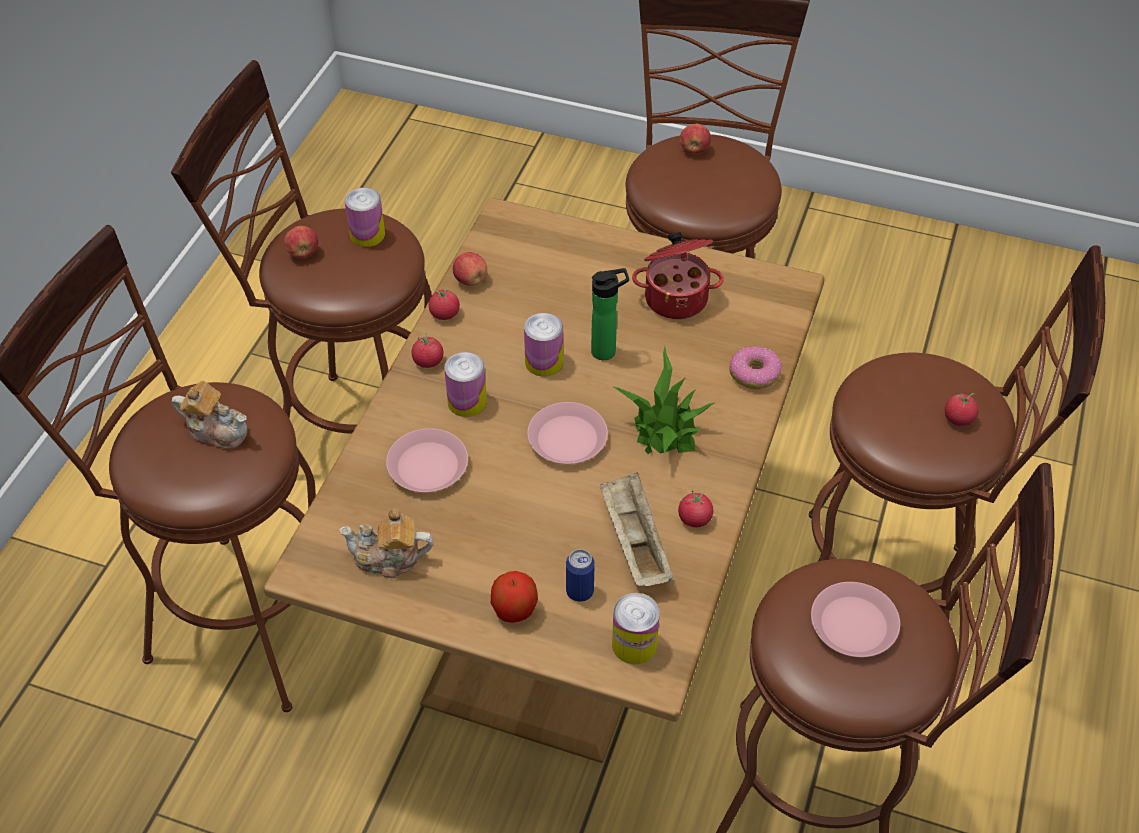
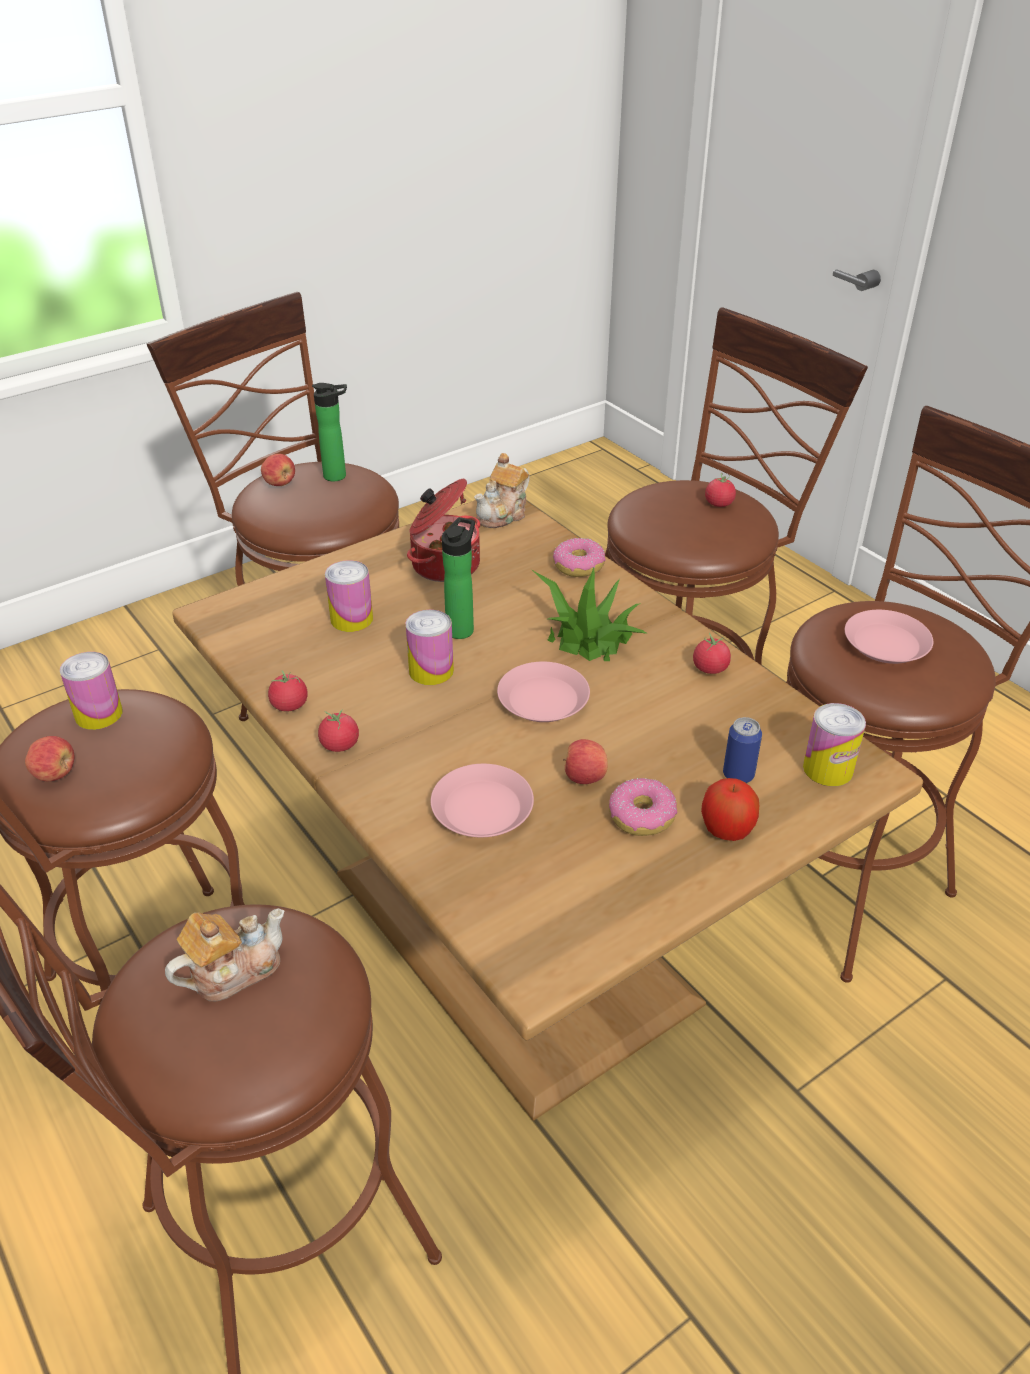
camera: 55 degrees left, 10 degrees down
(388, 559) = (581, 895): teapot -> teapot (503, 514)
(467, 402) = (425, 742): can -> can (351, 619)
(470, 280) = (267, 669): apple -> apple (584, 777)
(489, 555) = (641, 815): none -> donut
(634, 542) = (707, 715): beige tray -> none
(739, 173) = (338, 476): none -> bottle

